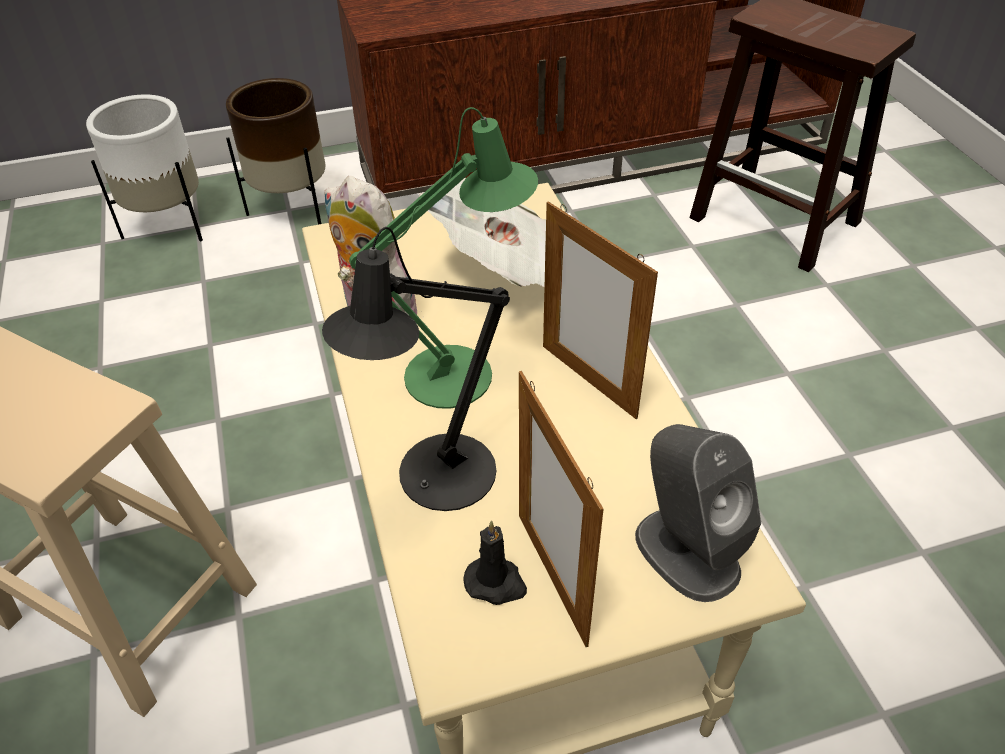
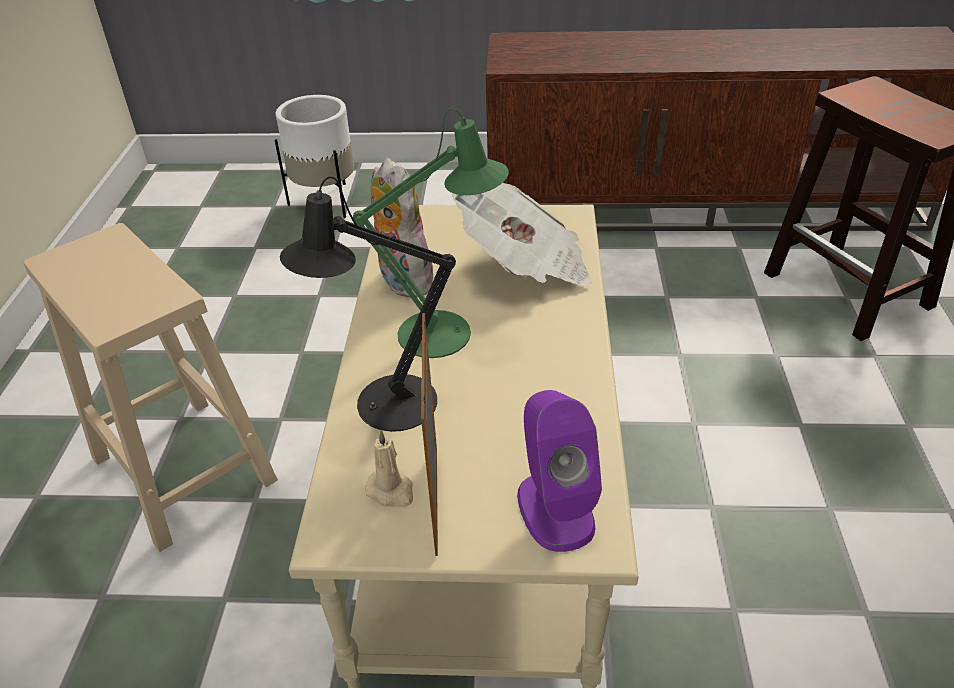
camera: 20 degrees right, 5 degrees down
(293, 207) = (425, 204): brown planter -> none
(496, 583) = (391, 491): black candle -> beige candle
(588, 380) = (544, 361): picture frame -> none
(686, 551) = (555, 508): grey speaker -> purple speaker

